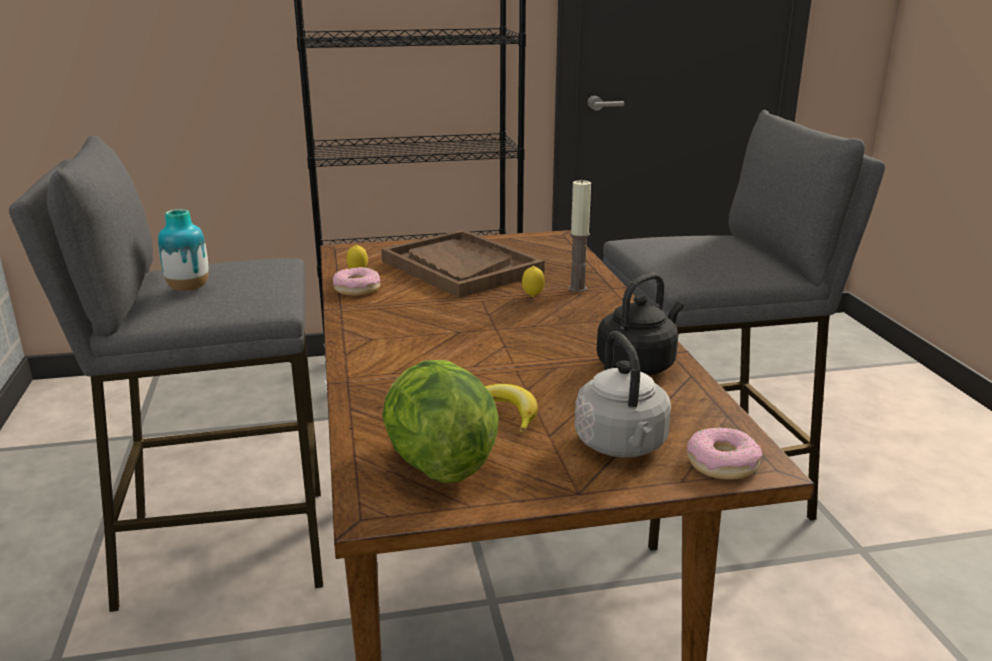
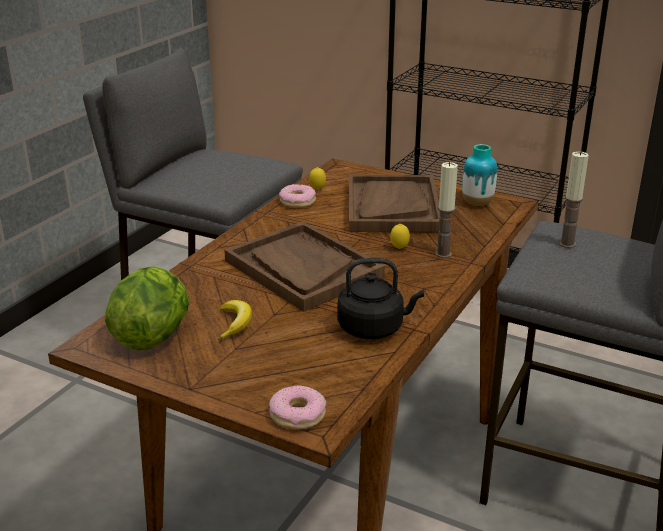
camera: 40 degrees right, 5 degrees up
(188, 288) = (195, 169): vase -> vase (477, 203)
(476, 342) = (302, 268): none -> brown tray
(622, 446) = (262, 375): grey kettle -> none
(667, 248) = (567, 244): none -> candle

